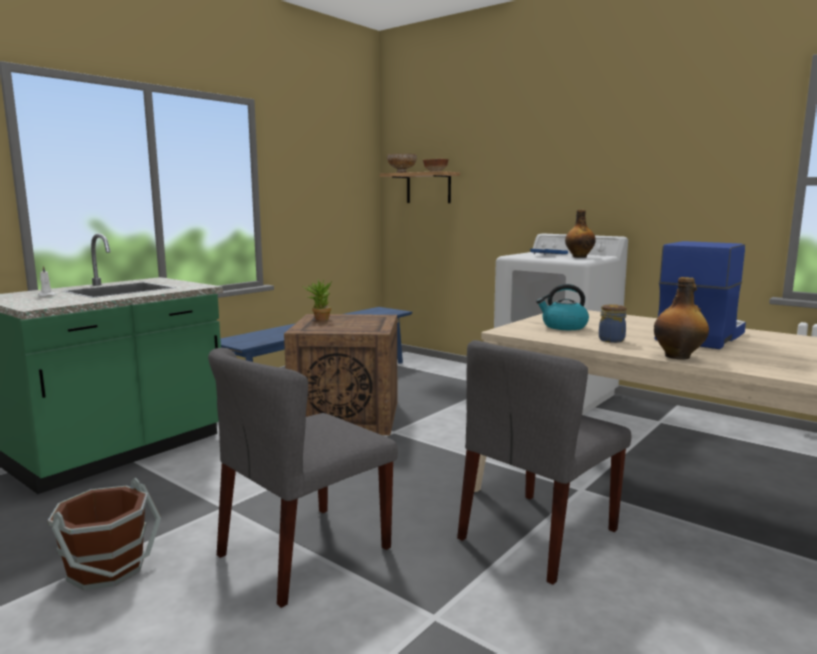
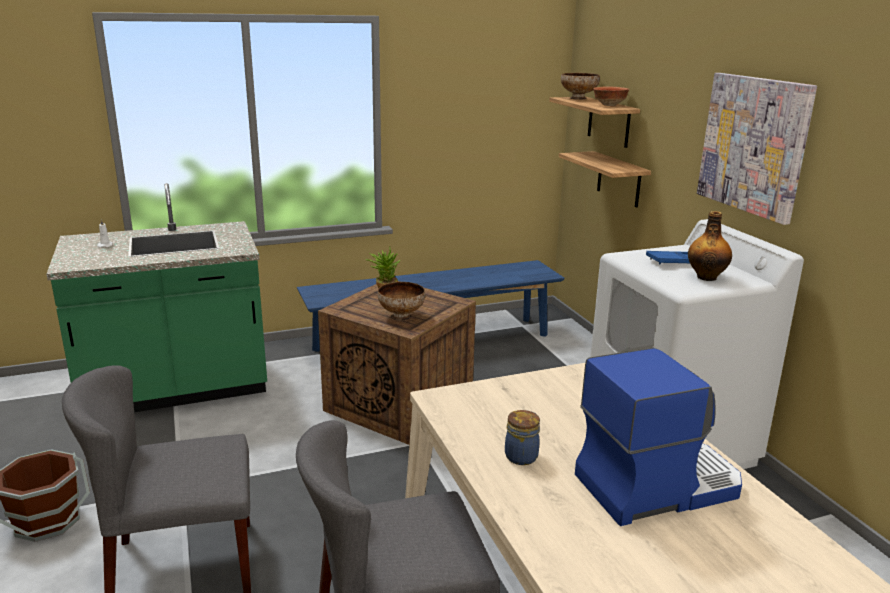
camera: 30 degrees right, 10 degrees up
(359, 327) = (401, 317): none -> bowl
(445, 228) = (619, 179): none -> shelf
(563, 326) = (520, 407): kettle -> none
(570, 176) = (753, 145): none -> picture
(678, 356) = (533, 523): bottle -> none

